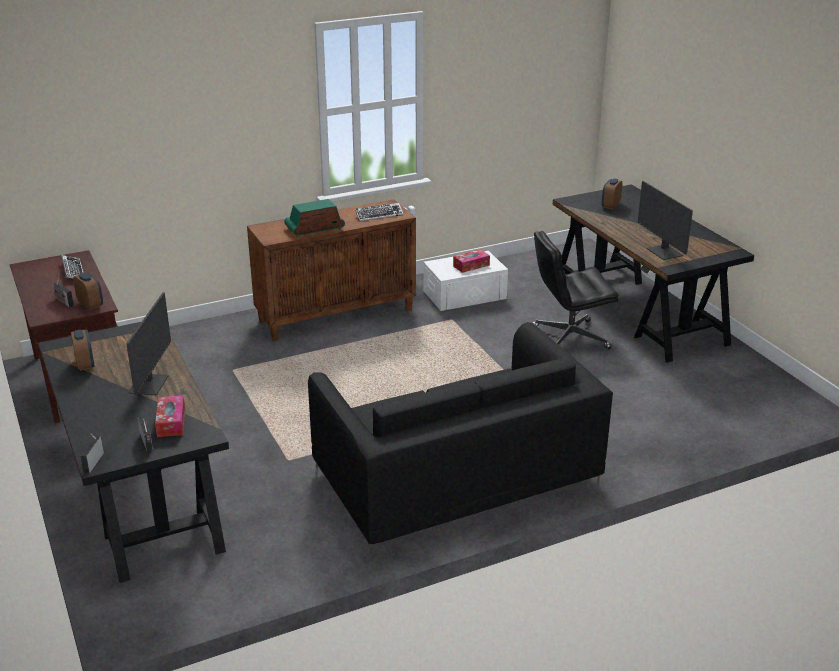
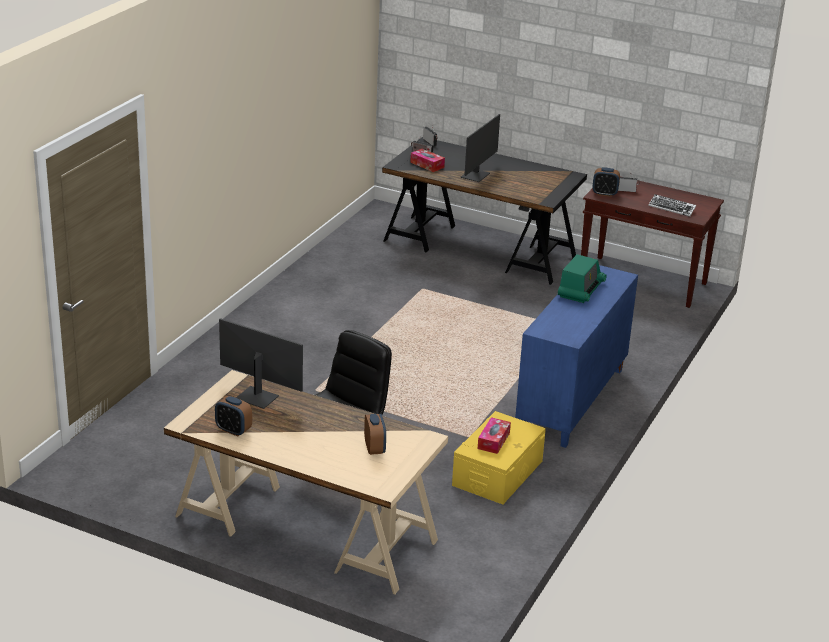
camera: 140 degrees right, 0 degrees up
(85, 364) = (533, 173): alarm clock -> alarm clock (233, 430)
(149, 384) = (476, 175): monitor -> monitor turned 120 degrees counterclockwise
(336, 315) = (572, 402): brown cabinet -> blue cabinet
(379, 215) = (557, 324): keyboard -> none
(456, 478) = (302, 316): black sofa -> none
(464, 294) = (497, 473): white storage box -> yellow storage box
(639, 309) = (304, 529): black desk -> beige desk

